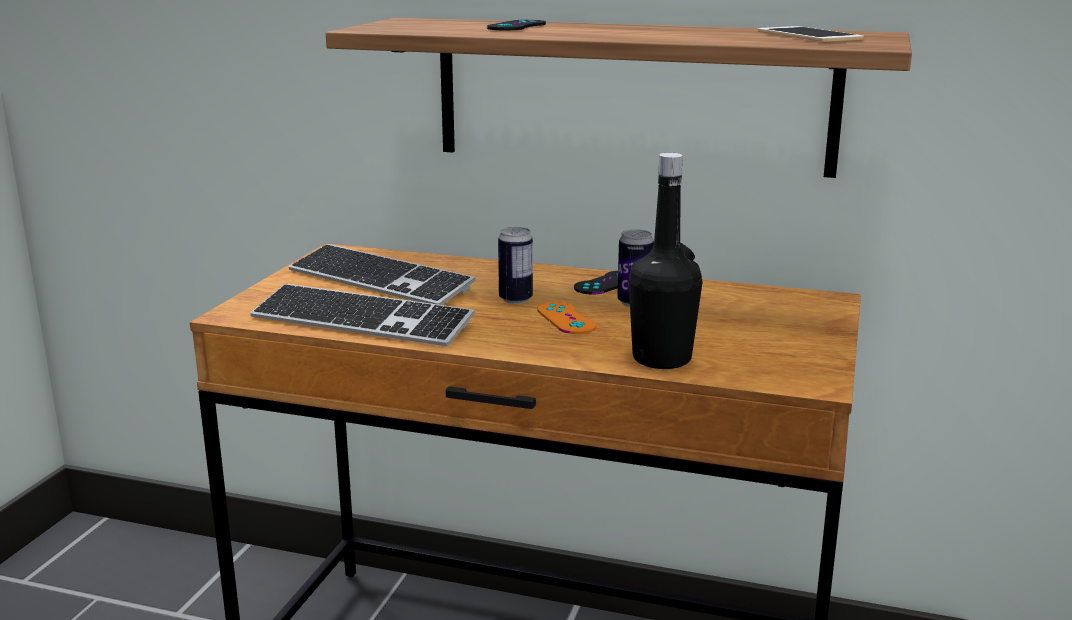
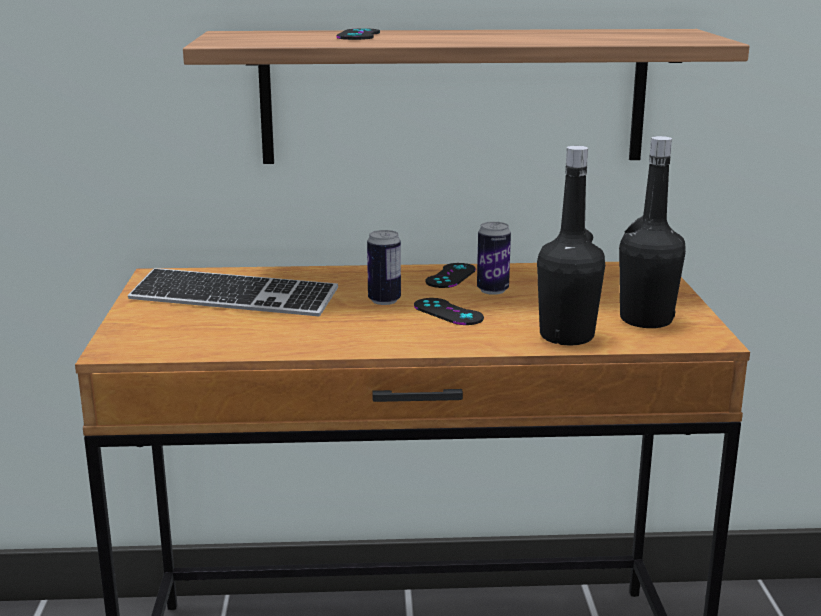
camera: 20 degrees left, 0 degrees up
(361, 321) = (257, 339): keyboard -> none
(566, 319) = (448, 312): orange game controller -> black game controller
(766, 353) = (646, 320): none -> black bottle
(808, 35) = (634, 34): phone -> none

